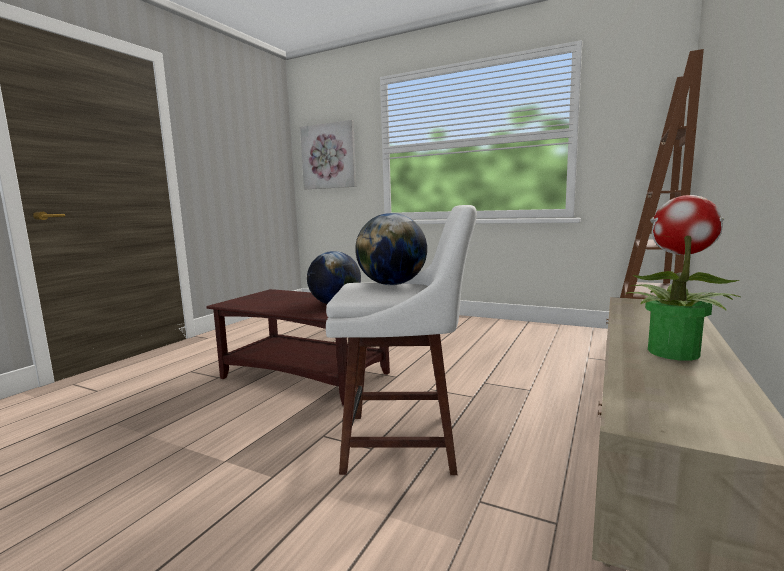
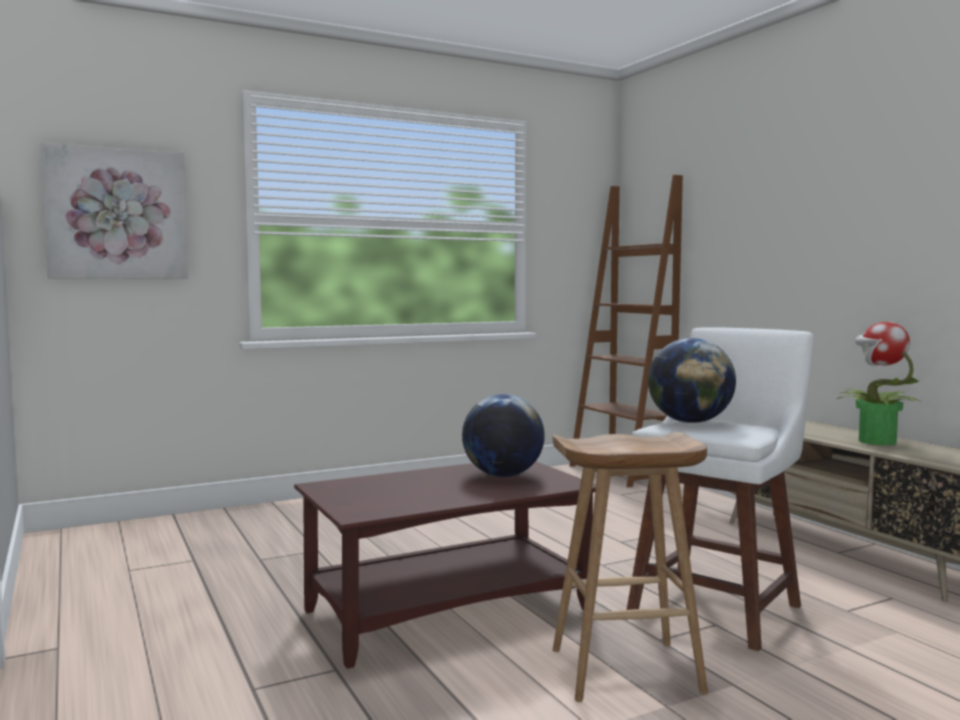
camera: 55 degrees left, 5 degrees down
(265, 437) = (624, 671): none -> brown stool

